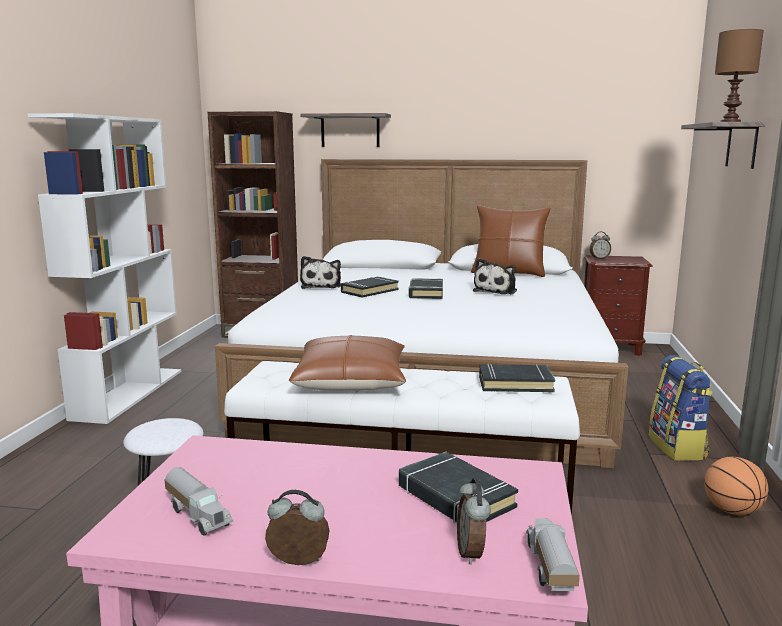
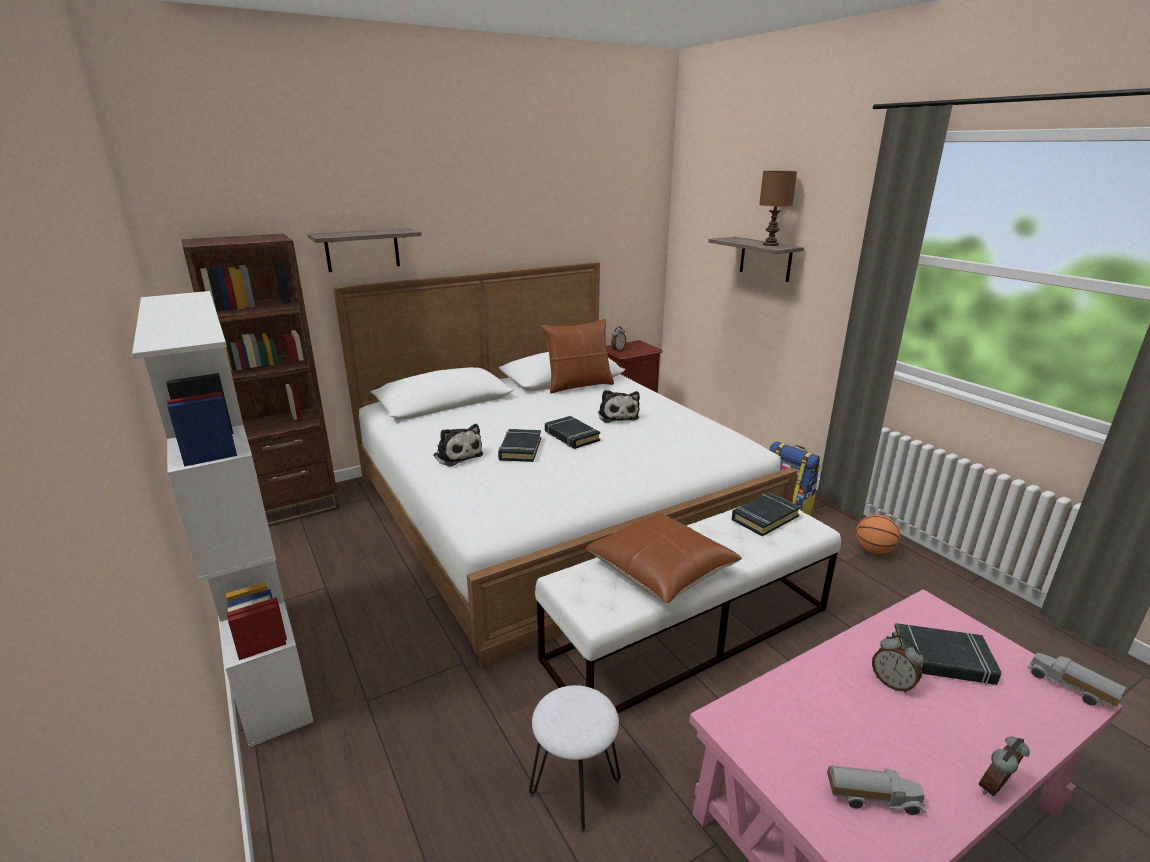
camera: 40 degrees left, 10 degrees up
(472, 553) = (1030, 704): alarm clock -> alarm clock (892, 683)

